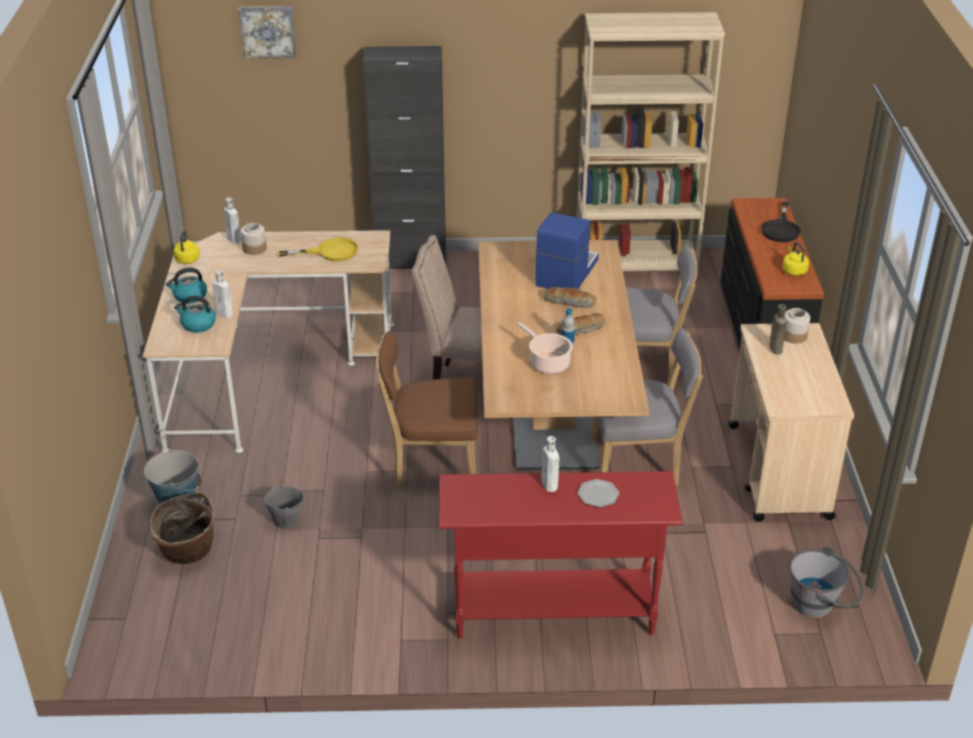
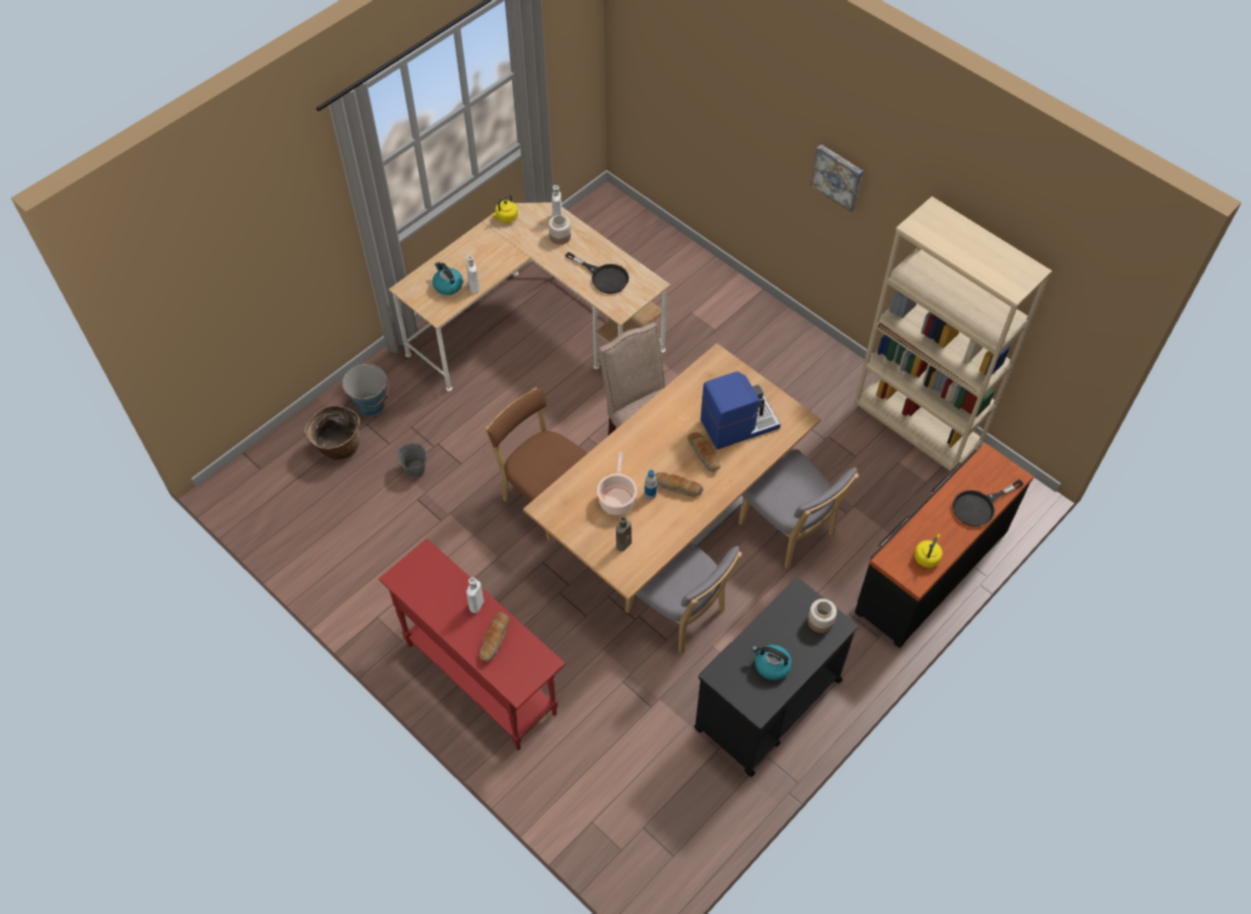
camera: 45 degrees right, 20 degrees up
(189, 296) = (471, 254): kettle -> kettle (771, 665)
(267, 31) = (680, 49): picture -> picture (838, 176)
(330, 252) = (604, 277): yellow frying pan -> black frying pan
(410, 261) = (747, 297): black cabinet -> none
(598, 494) = (495, 640): plate -> bread
(775, 348) = (790, 620): brown bottle -> brown bottle (624, 543)
(778, 472) = (767, 704): beige cart -> black cart
(821, 606) = (648, 831): grey bucket -> none

